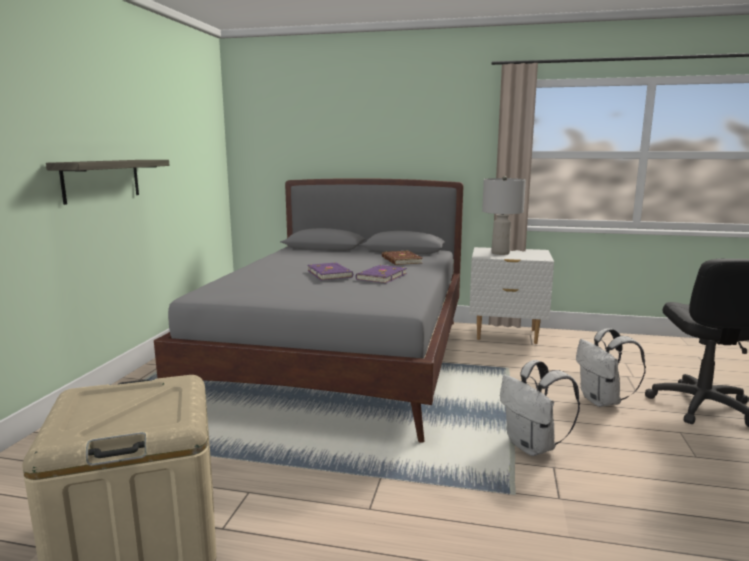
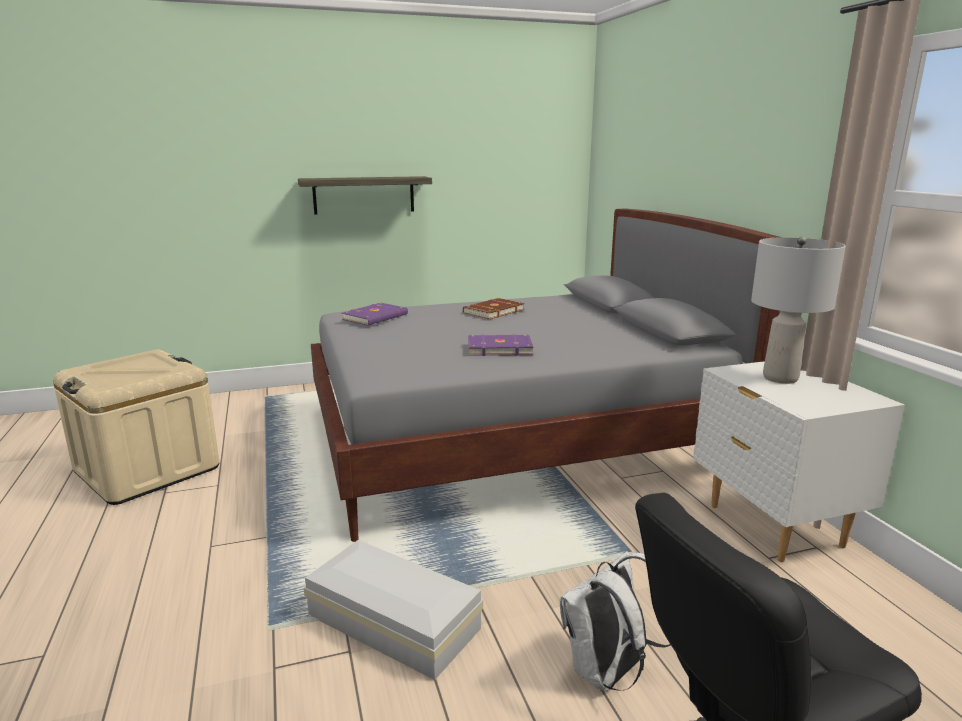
camera: 60 degrees right, 5 degrees up
(330, 274) = (476, 329): purple book -> purple book (376, 317)
(400, 260) = (605, 340): brown book -> brown book (492, 311)
(533, 447) = (394, 624): white backpack -> white storage box

